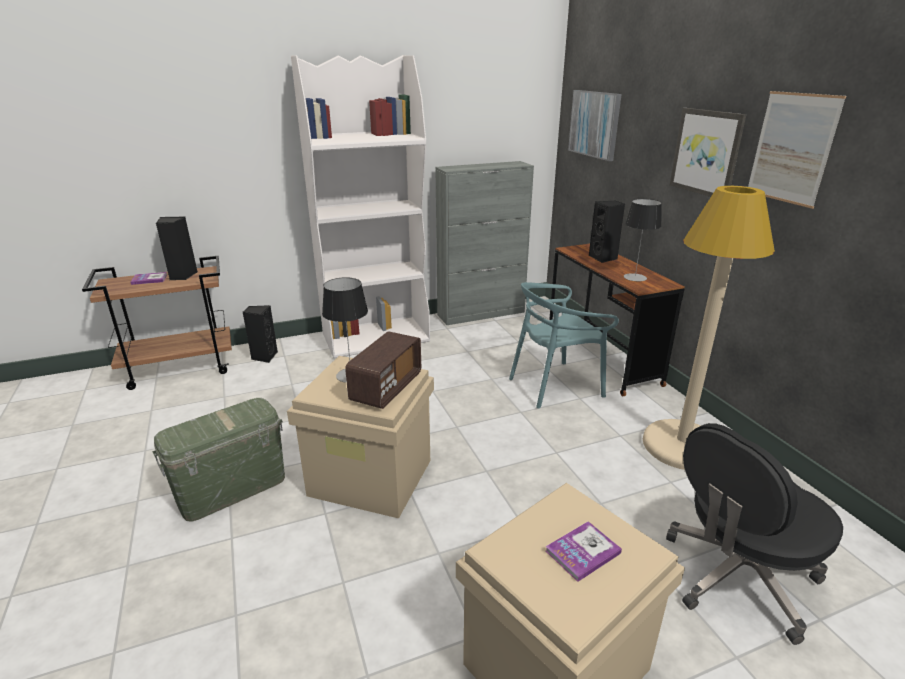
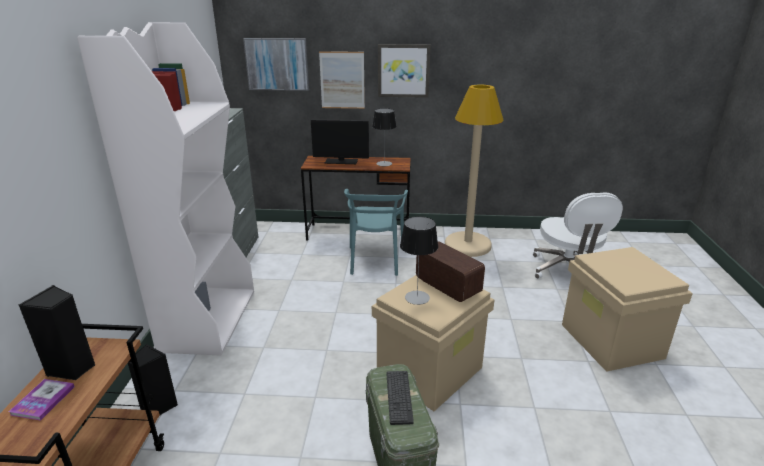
camera: 65 degrees left, 0 degrees up
(222, 420) = (399, 397): none -> keyboard
(583, 552) = (629, 266): book -> none
(603, 258) = (341, 161): black speaker -> monitor
(737, 577) = (567, 271): black office chair -> white office chair
(792, 148) = (465, 60): picture -> picture (342, 80)

